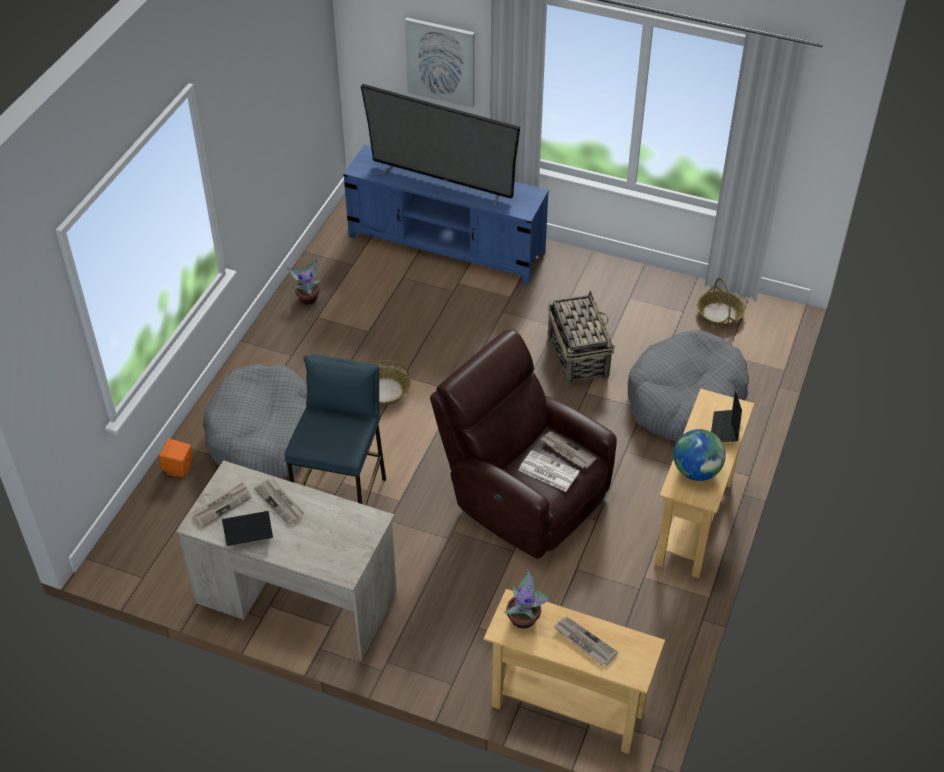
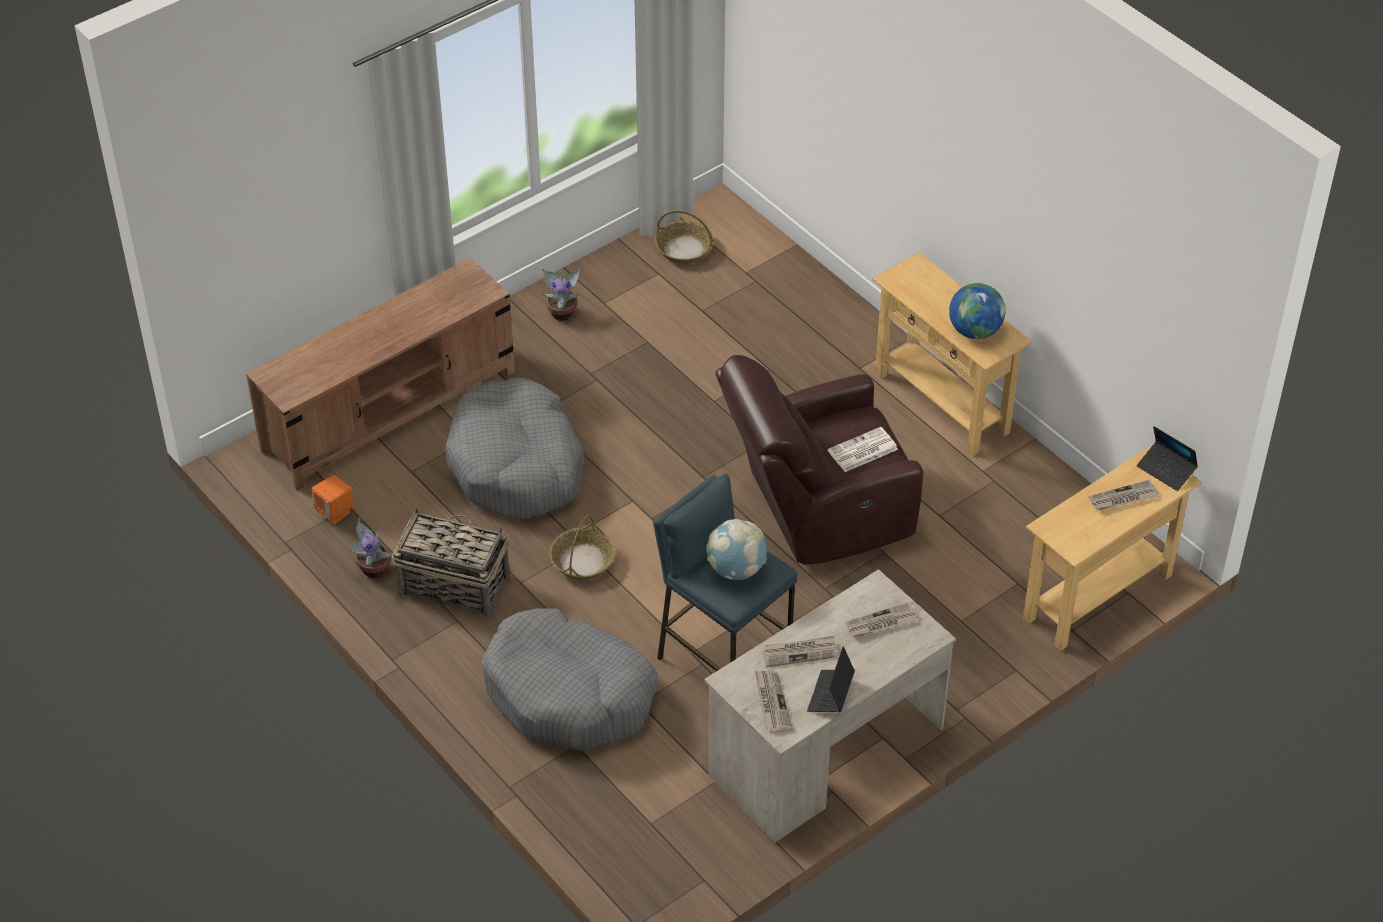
camera: 60 degrees left, 0 degrees up
(178, 468) = (561, 791): orange speaker -> orange speaker (335, 512)
(332, 432) = (736, 569): none -> globe
(441, 62) = (304, 204): picture -> none
(442, 182) = (379, 335): television -> none
(447, 245) = (390, 411): blue tv stand -> brown tv stand
(524, 619) = (1070, 527): potted plant -> potted plant (562, 312)
(567, 451) = (846, 425): newspaper -> newspaper (881, 623)
(577, 355) = (655, 382): basket -> basket (453, 584)
(685, 399) = (780, 332): grey dog bed -> grey dog bed (516, 465)
(725, 429) = (937, 287): laptop -> laptop (1166, 470)

